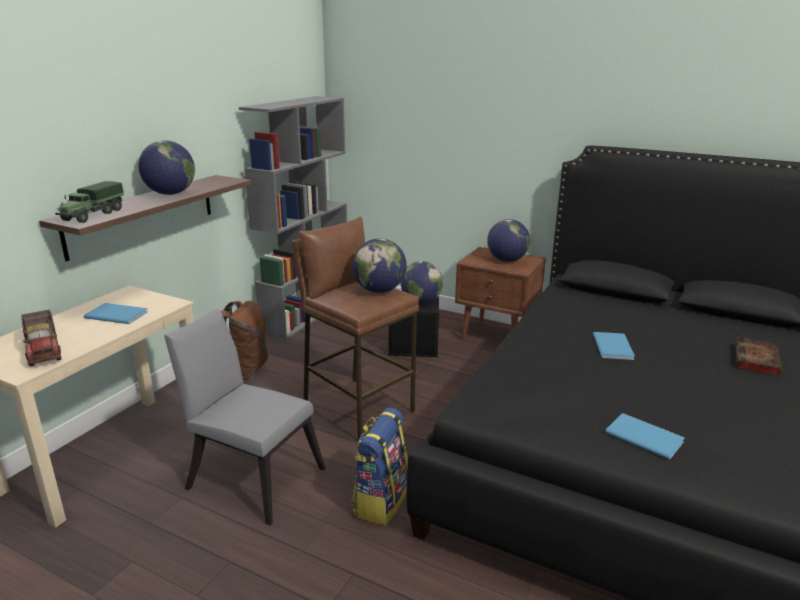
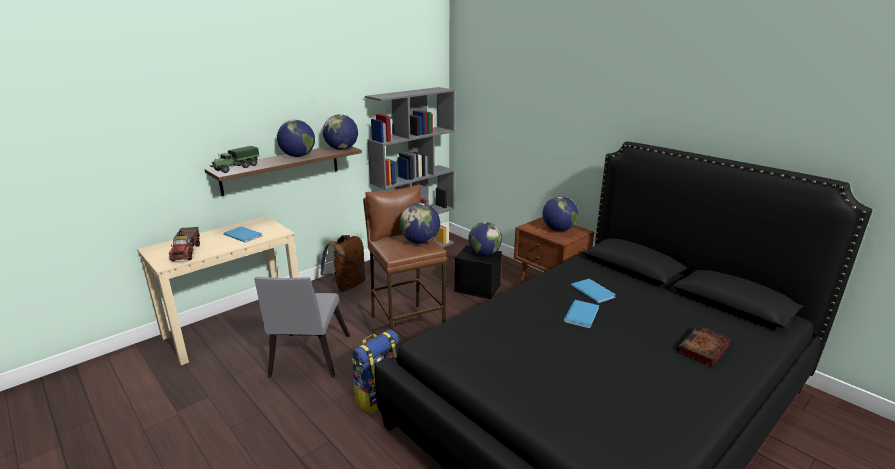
camera: 20 degrees right, 0 degrees up
(223, 181) = (342, 149): none -> globe
(251, 475) = (308, 359): grey chair -> grey chair turned 135 degrees counterclockwise
(643, 436) = (539, 389): blue book -> blue book (593, 291)

